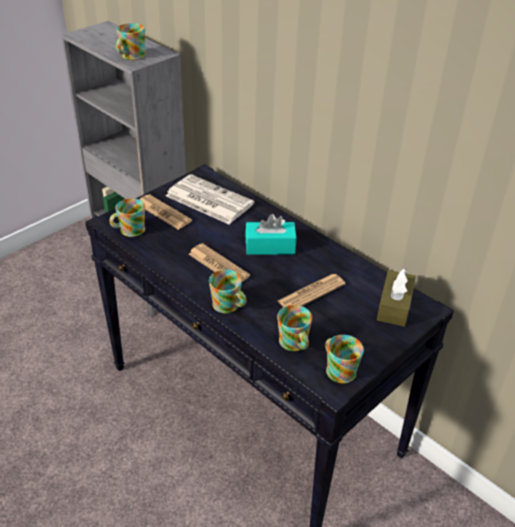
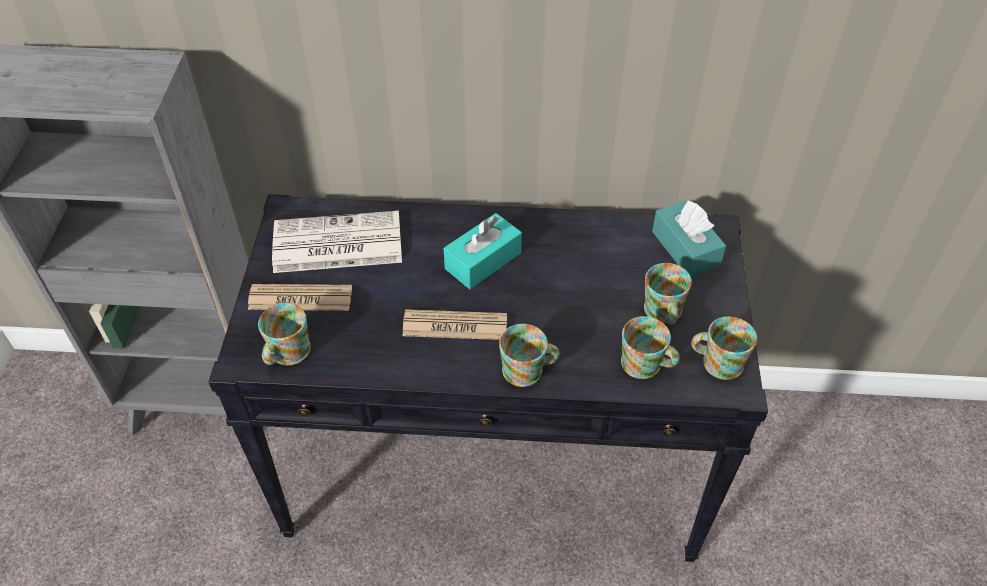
camera: 40 degrees left, 10 degrees up
(130, 56) = (115, 92): mug -> mug (663, 313)
(311, 293) = (592, 291): newspaper -> none
(394, 306) = (685, 249): brown tissue box -> turquoise tissue box

